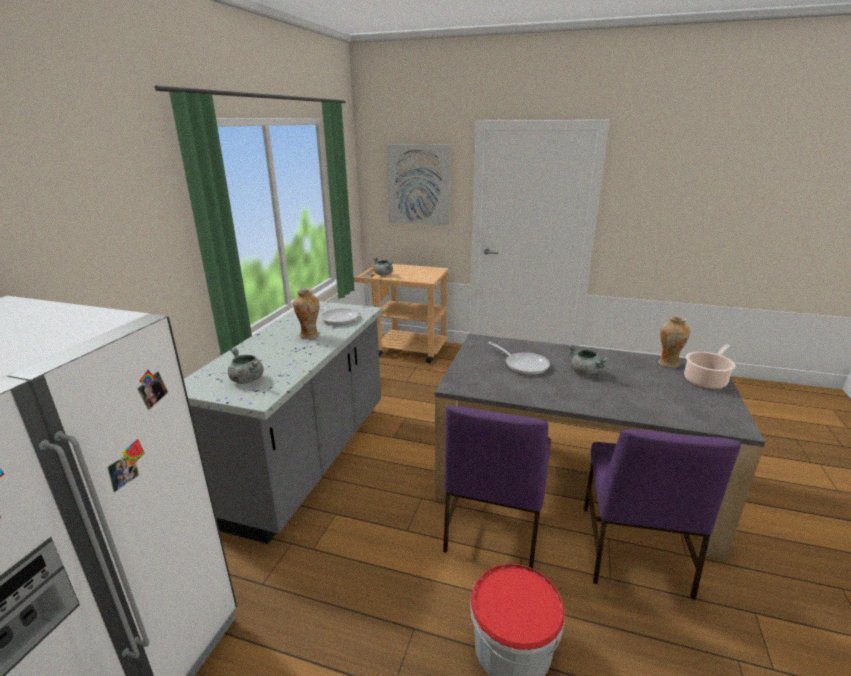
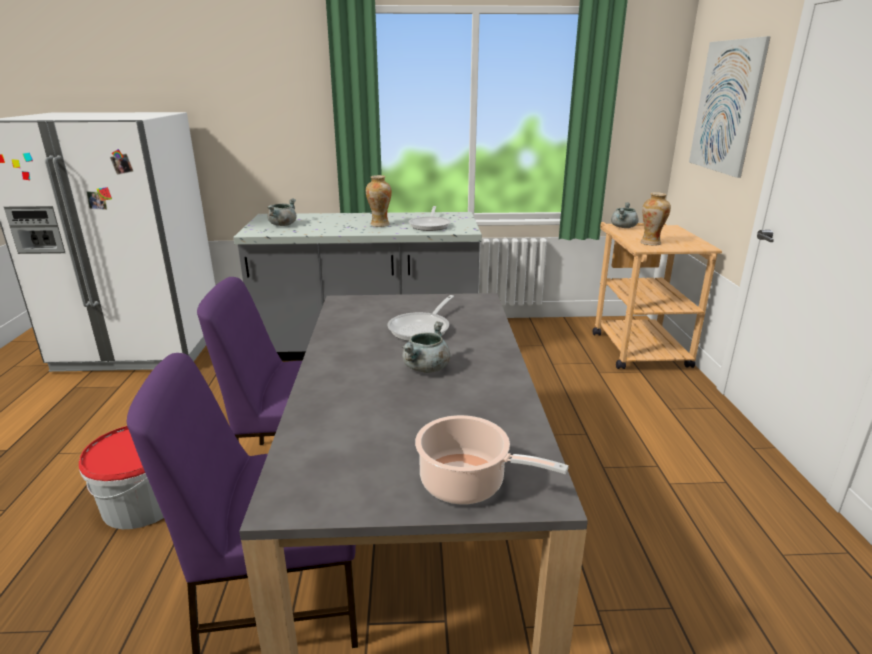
camera: 70 degrees right, 0 degrees up
(668, 363) = (519, 443): vase -> vase (650, 243)

